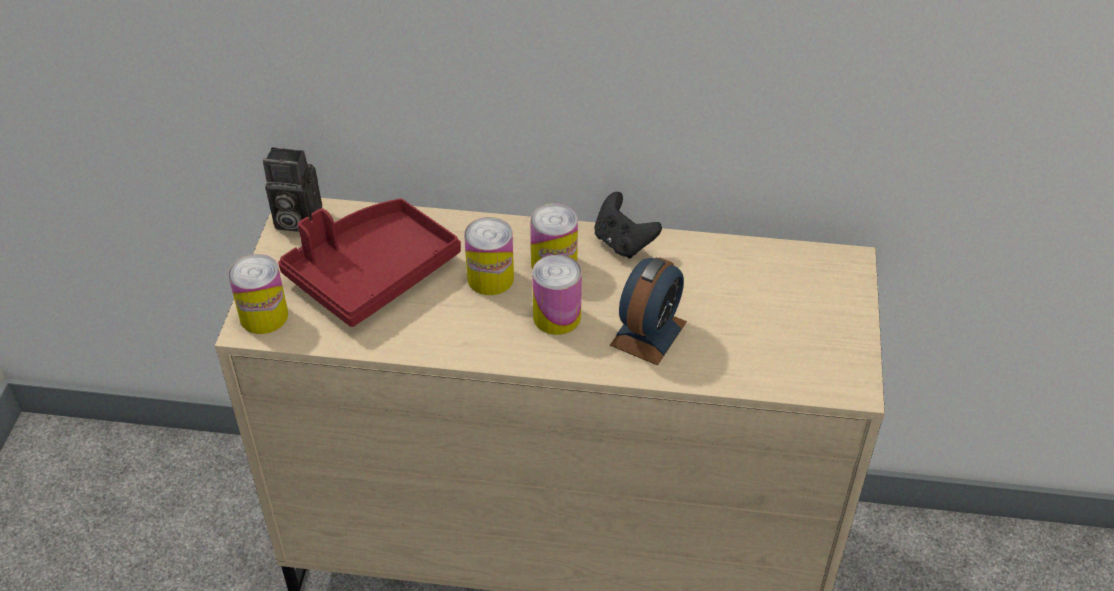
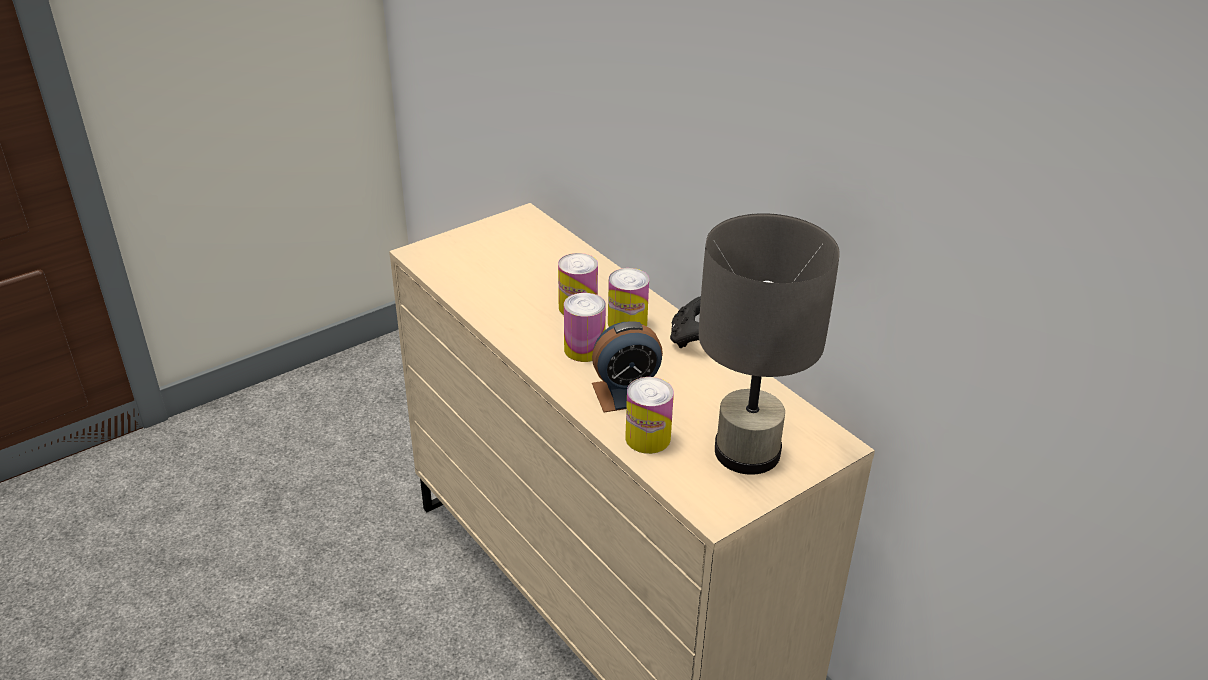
camera: 45 degrees right, 10 degrees down
(264, 316) = (432, 252): can -> can (647, 438)
(295, 220) = (518, 219): camera -> none
(371, 273) = (517, 266): red tray -> none
(804, 317) = (748, 453): none -> grey table lamp

